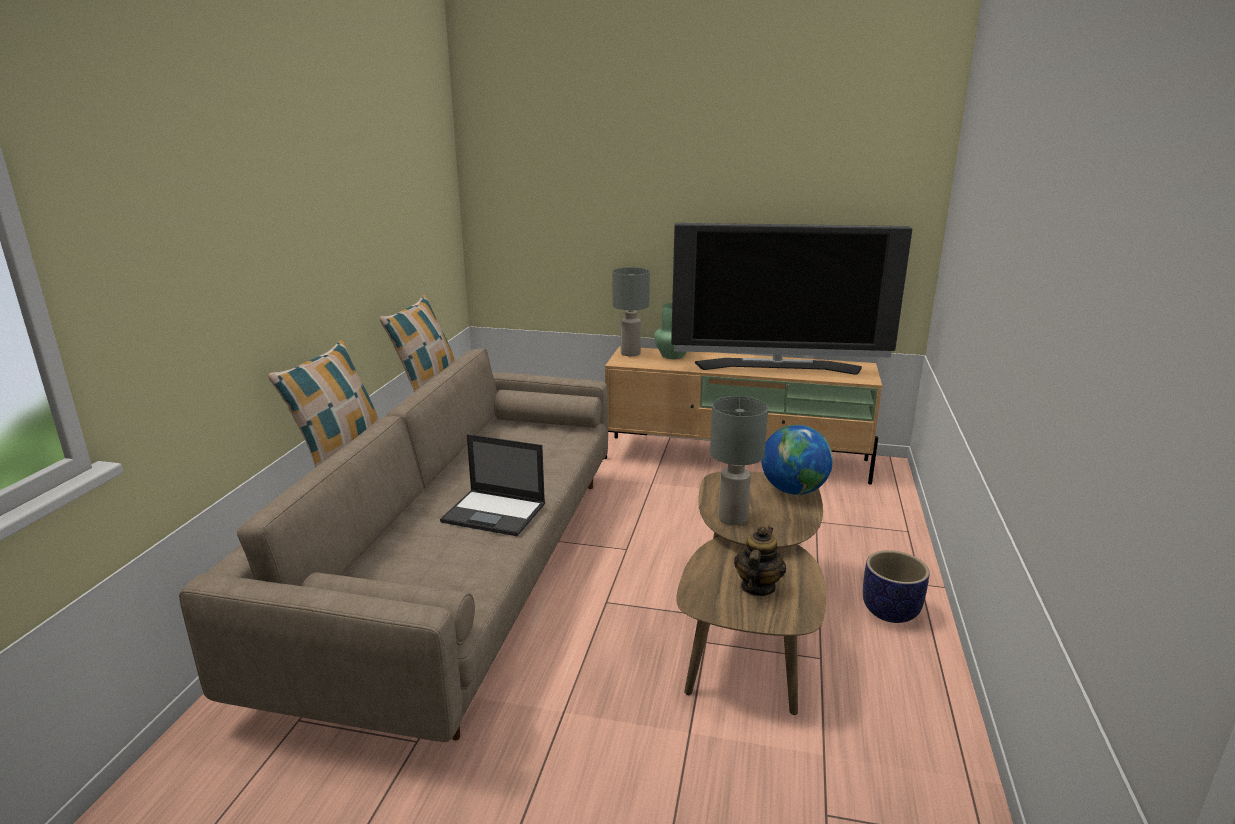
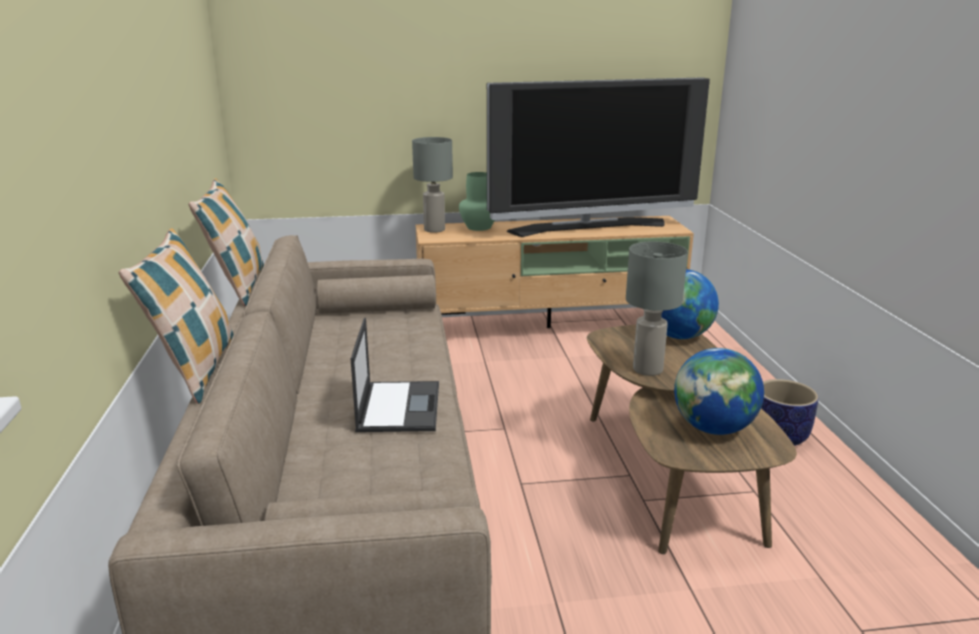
camera: 20 degrees left, 0 degrees up
(495, 513) = (399, 406): laptop -> laptop turned 90 degrees counterclockwise
(757, 587) = (713, 429): teapot -> globe

